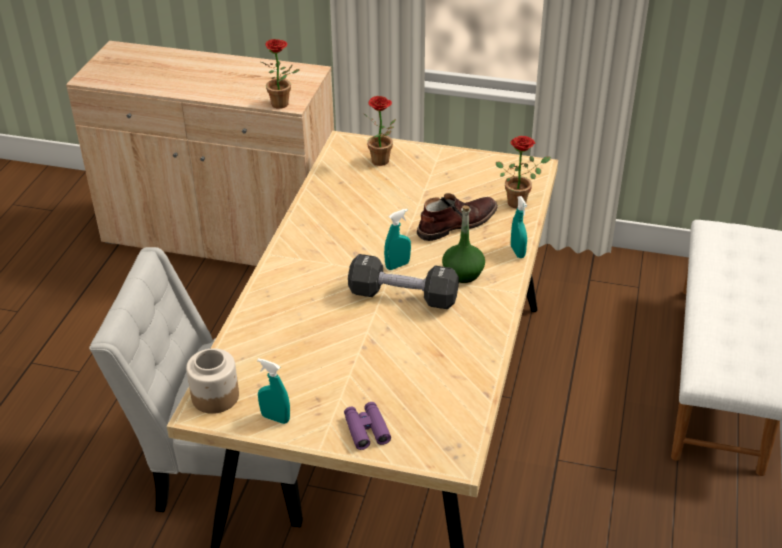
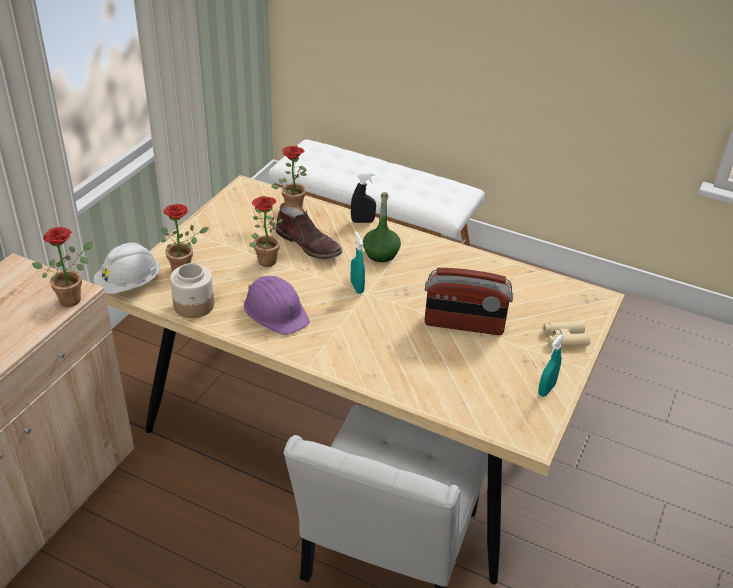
camera: 80 degrees left, 0 degrees up
(215, 397) = (514, 427): jar -> jar (194, 305)
(340, 223) = (276, 311): none -> purple hard hat
(347, 140) = (129, 285): none -> white hard hat
(363, 347) = (464, 324): none -> radio
(366, 430) = (564, 338): purple binoculars -> beige binoculars
(403, 296) = (402, 291): black dumbbell -> none
(417, 202) = (264, 259): none -> potted plant
(456, 224) = (309, 244): brown boot -> brown boot turned 150 degrees clockwise
(517, 252) = (362, 221): turquoise spray bottle -> black spray bottle

